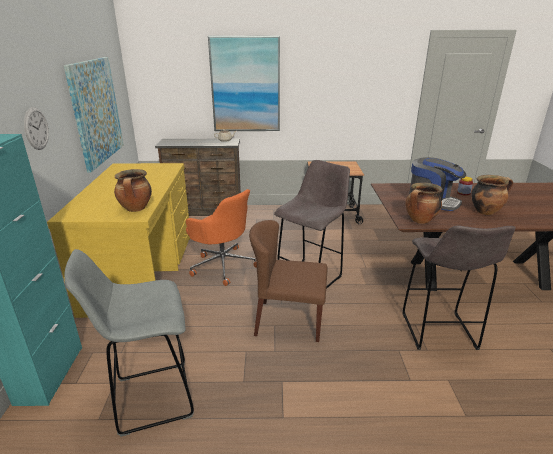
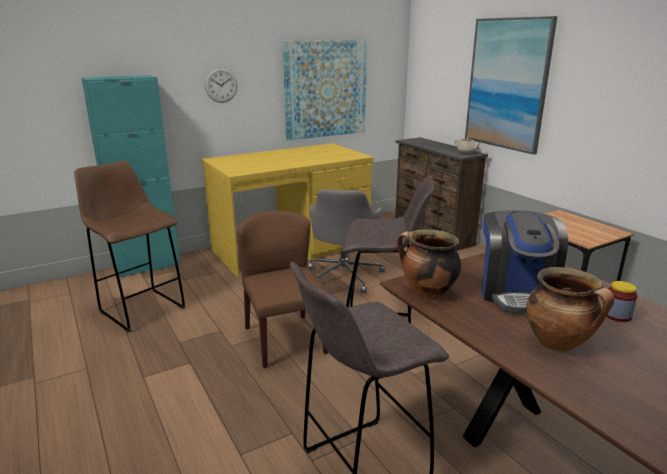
camera: 60 degrees right, 5 degrees down
(136, 209) = (247, 169): cooking pot -> none
(151, 398) = (141, 309): grey stool -> brown stool
(223, 265) = (344, 275): orange office chair -> grey office chair

